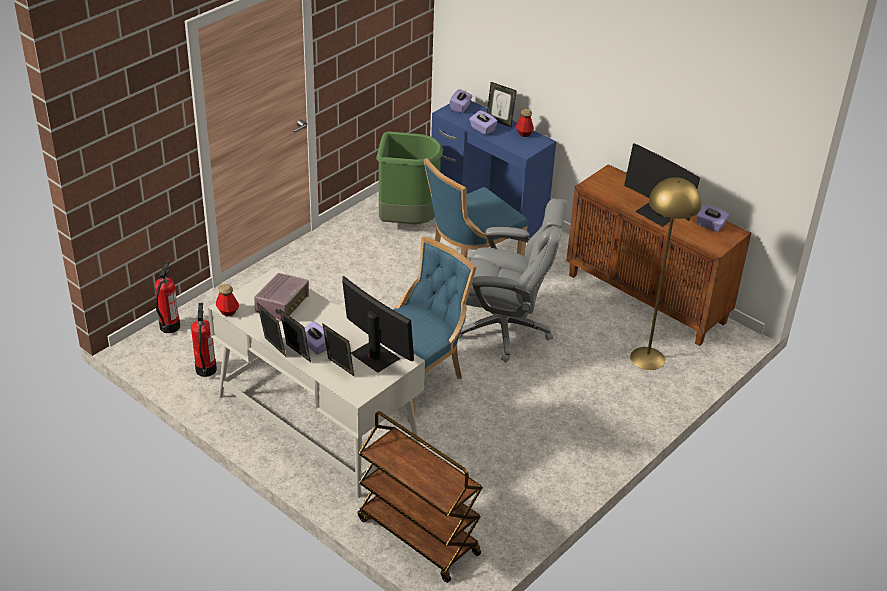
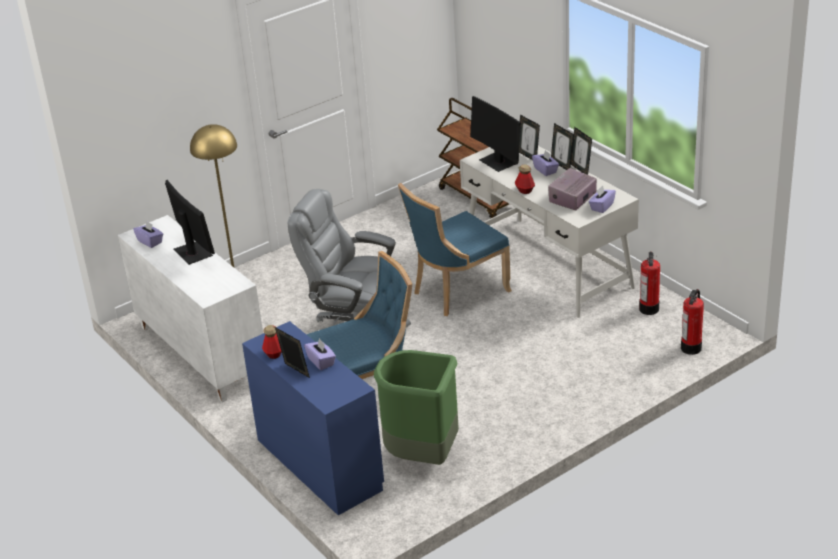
camera: 165 degrees left, 5 degrees down
(228, 311) = (620, 194): bottle -> bottle (525, 190)
(460, 107) = (334, 395): purple tissue box -> purple tissue box (601, 207)
(647, 299) = (200, 353): brown cabinet -> white cabinet

